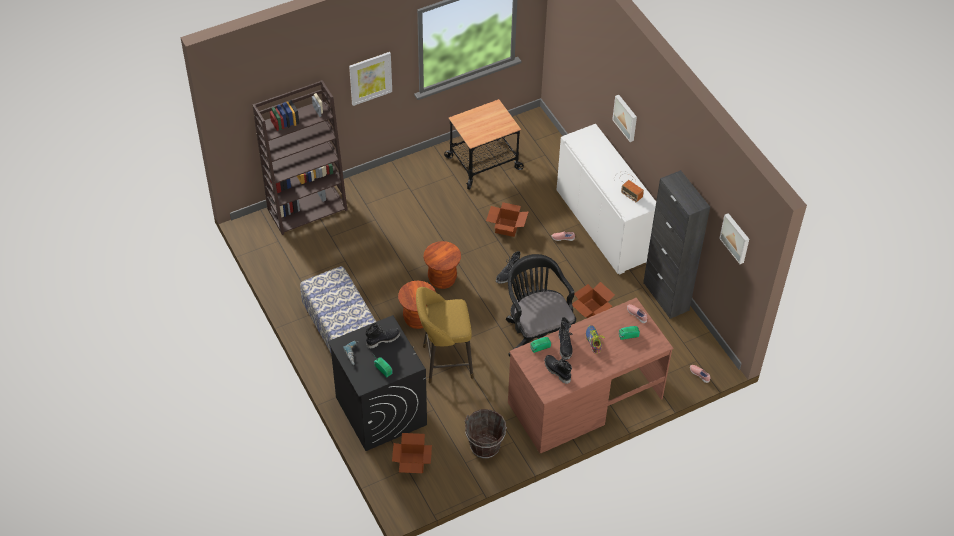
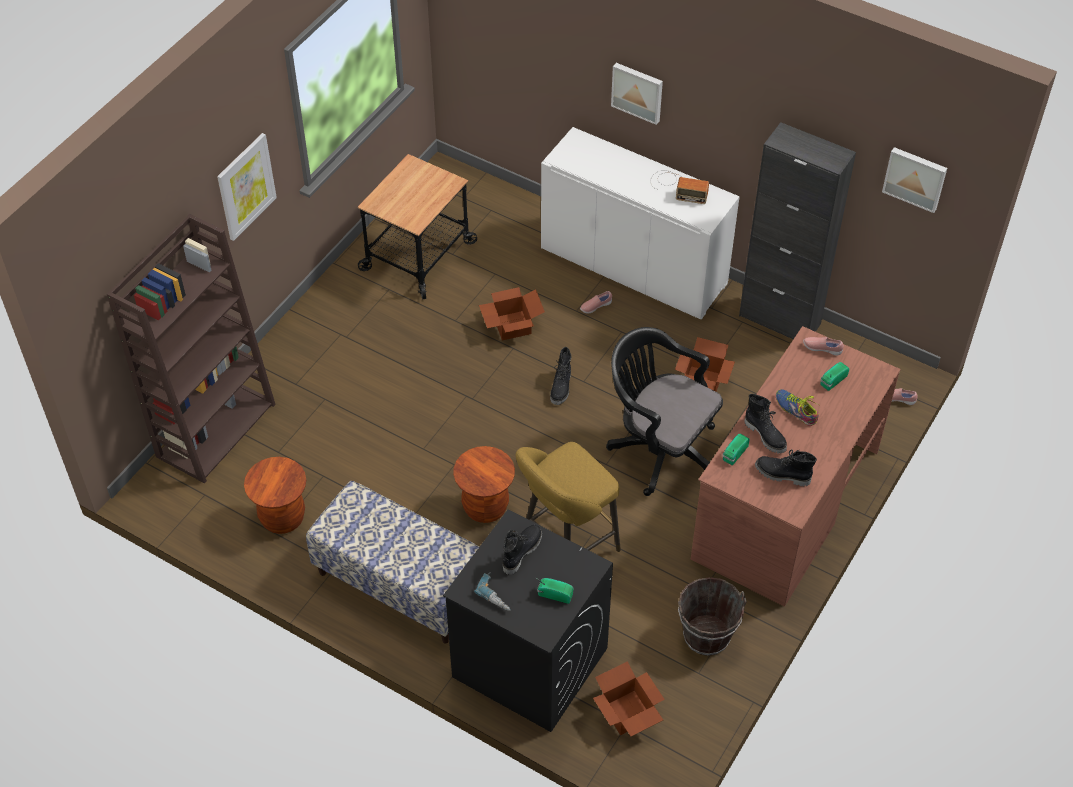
camera: 30 degrees left, 0 degrees up
(442, 279) = (478, 436): brown stool -> brown stool (282, 517)

